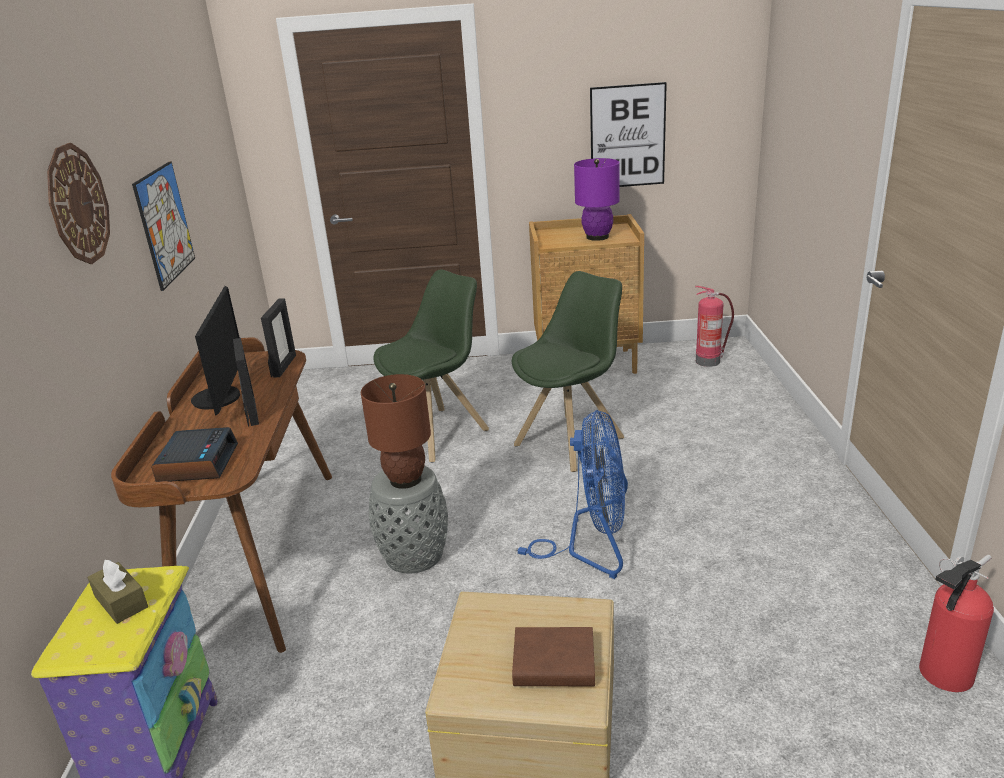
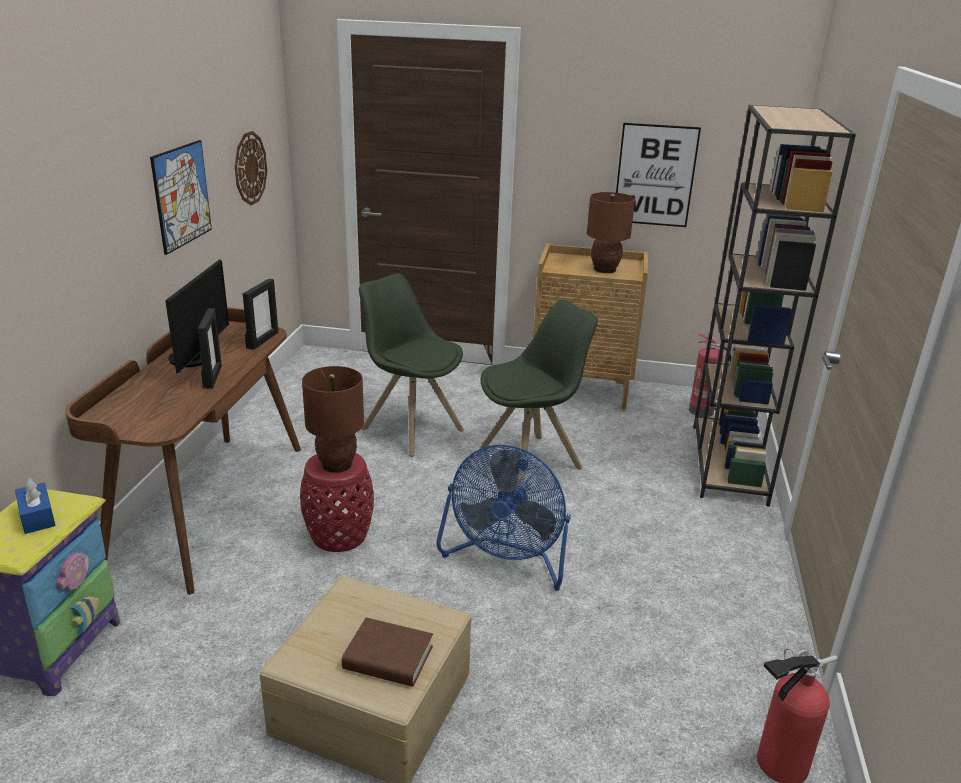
camera: 10 degrees right, 0 degrees up
(78, 204) = (83, 170): wall clock -> wall clock (250, 168)
(121, 602) = (37, 516): brown tissue box -> blue tissue box
(197, 463) = (145, 412): alarm clock -> none
(414, 555) = (339, 536): grey stool -> red stool
(437, 433) = (411, 429): green chair -> green chair turned 105 degrees counterclockwise
(590, 538) = (504, 556): blue fan -> blue fan turned 90 degrees clockwise
(597, 237) = (605, 269): purple table lamp -> brown table lamp
(758, 405) = (729, 464): none -> bookcase

